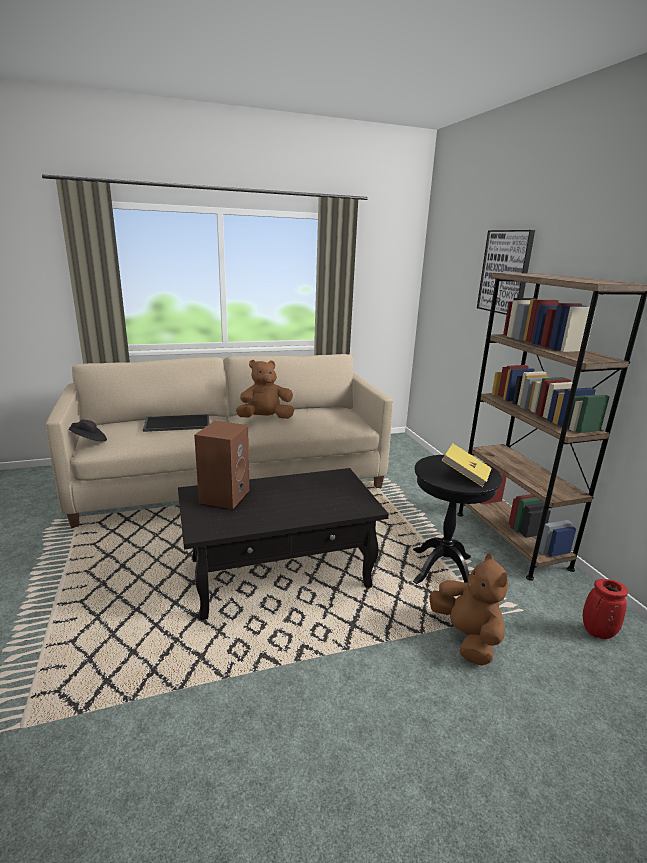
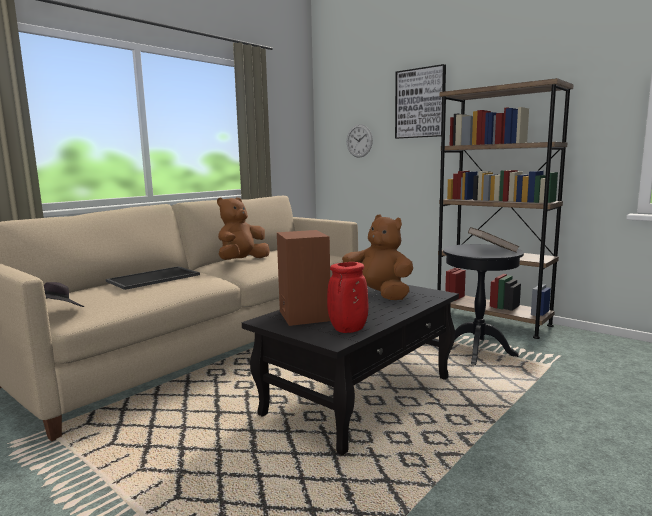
camera: 30 degrees left, 10 degrees down
(451, 302) = (359, 141): none -> wall clock
(465, 475) = (492, 250): yellow book -> brown book
(466, 637) = (554, 382): brown plush toy -> brown plush toy (377, 295)
(597, 633) = (614, 352): red vase -> red vase (348, 330)

